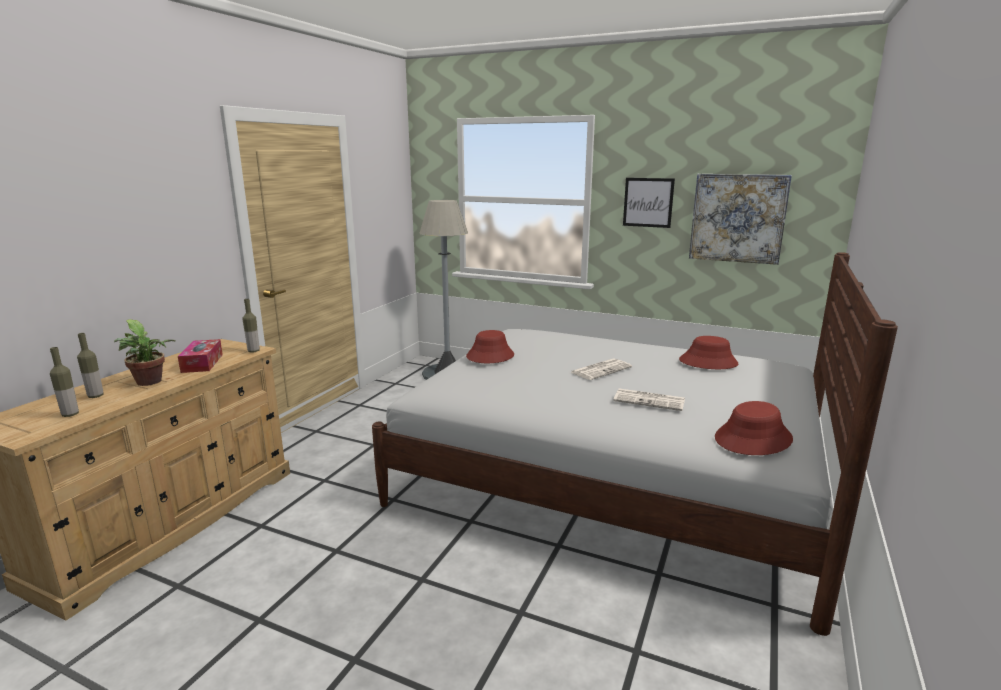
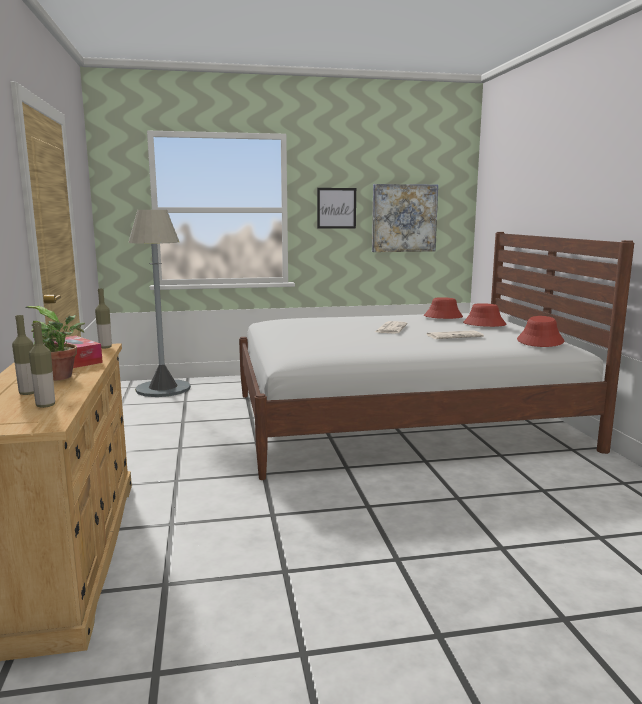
camera: 35 degrees left, 5 degrees down
(490, 356) = (294, 333): red hat -> red hat (484, 324)

